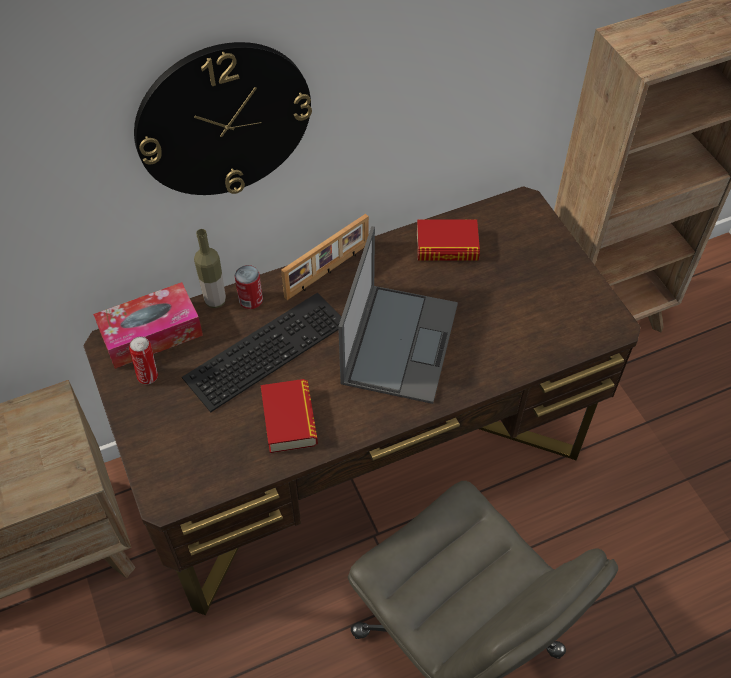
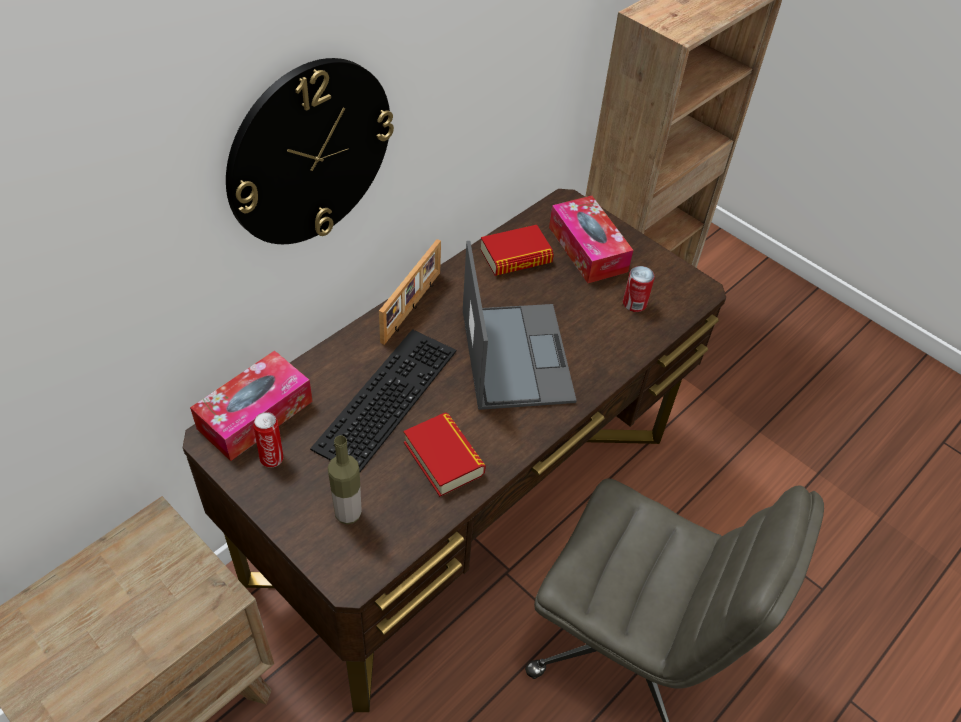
camera: 25 degrees left, 5 degrees down
(215, 300) = (309, 364): bottle -> bottle (348, 514)
(250, 300) = (346, 354): can -> can (634, 303)
(520, 255) = (587, 249): none -> tissue box

